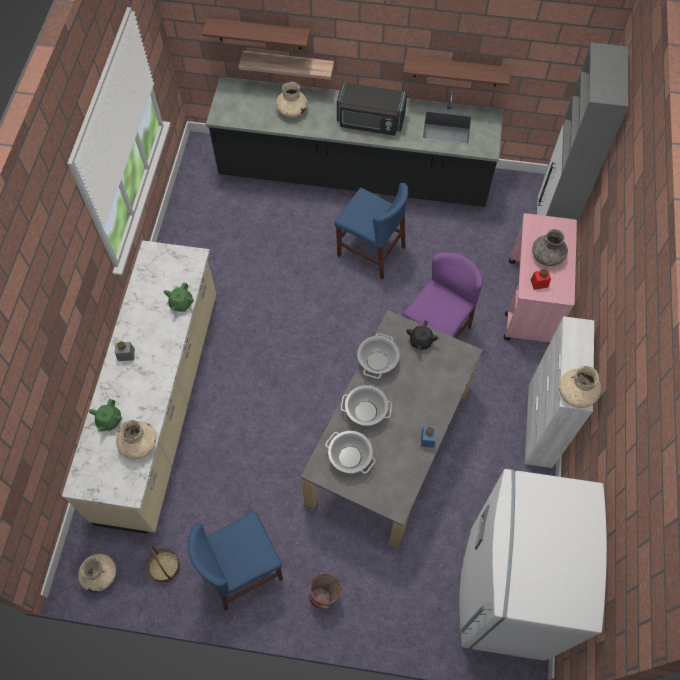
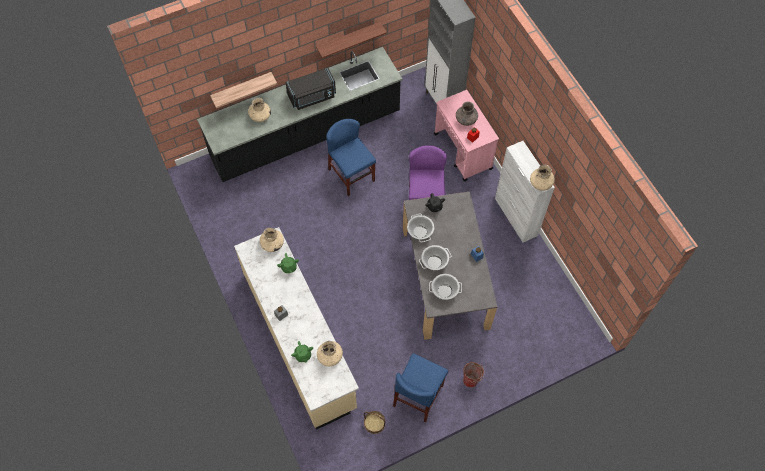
camera: 35 degrees left, 0 degrees up
(100, 575) = (342, 452): beige vase -> beige vase (272, 244)
(259, 34) = (220, 80): shelf -> none
(371, 251) = (351, 175): blue chair -> blue chair turned 120 degrees counterclockwise
(504, 591) = (559, 314): white fridge -> none

